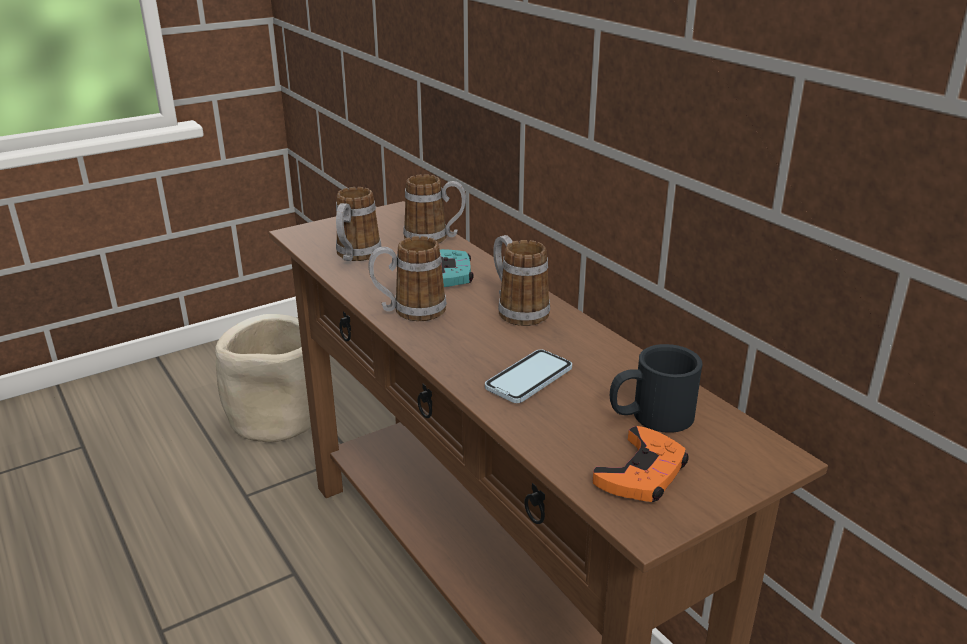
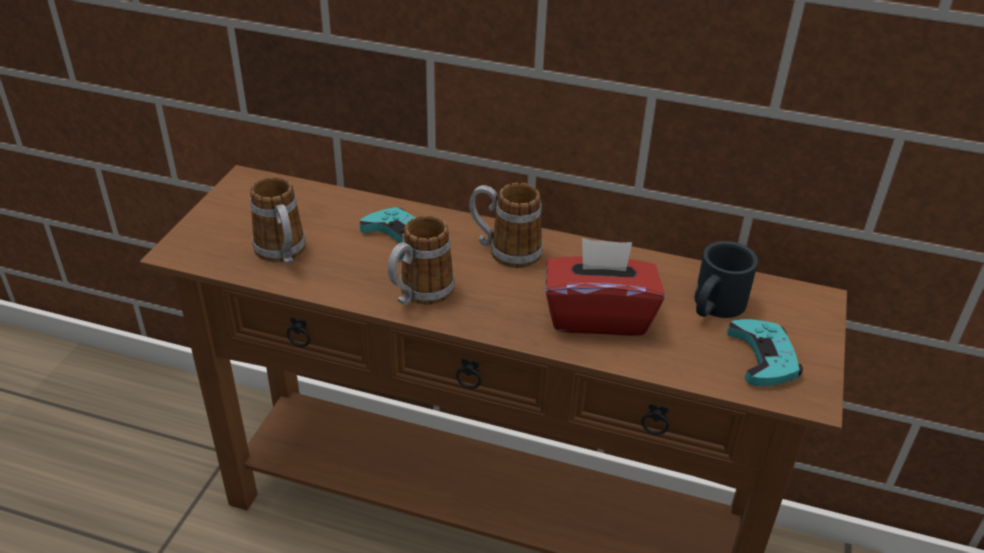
camera: 40 degrees left, 10 degrees up
(276, 420) = (102, 459): beige planter -> none
(434, 238) = (332, 201): mug -> none
(529, 378) = (598, 316): phone -> red tissue box
(642, 473) = (763, 357): orange game controller -> turquoise game controller

